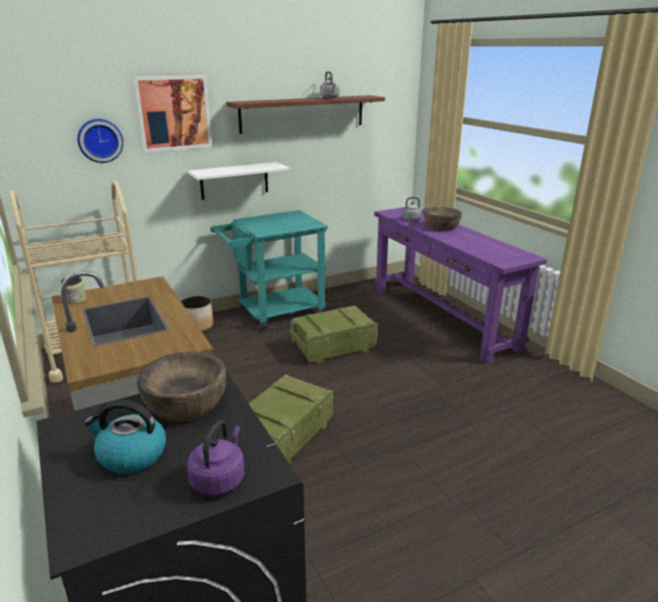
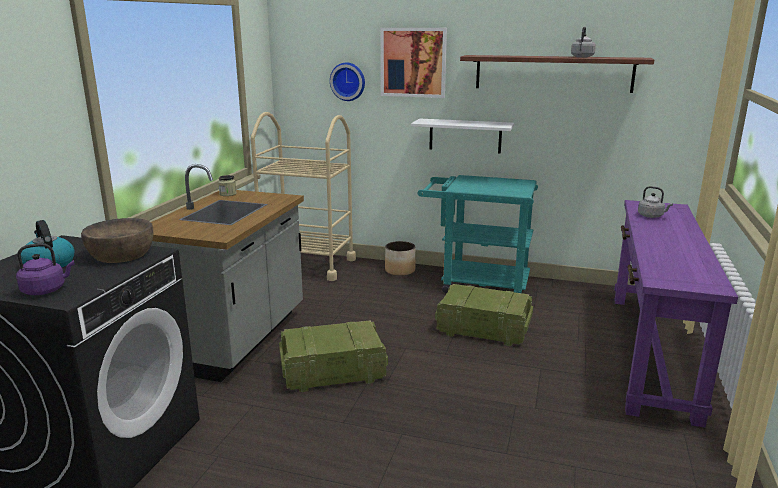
camera: 45 degrees right, 5 degrees down
(441, 226) = (672, 230): brown bowl -> none

